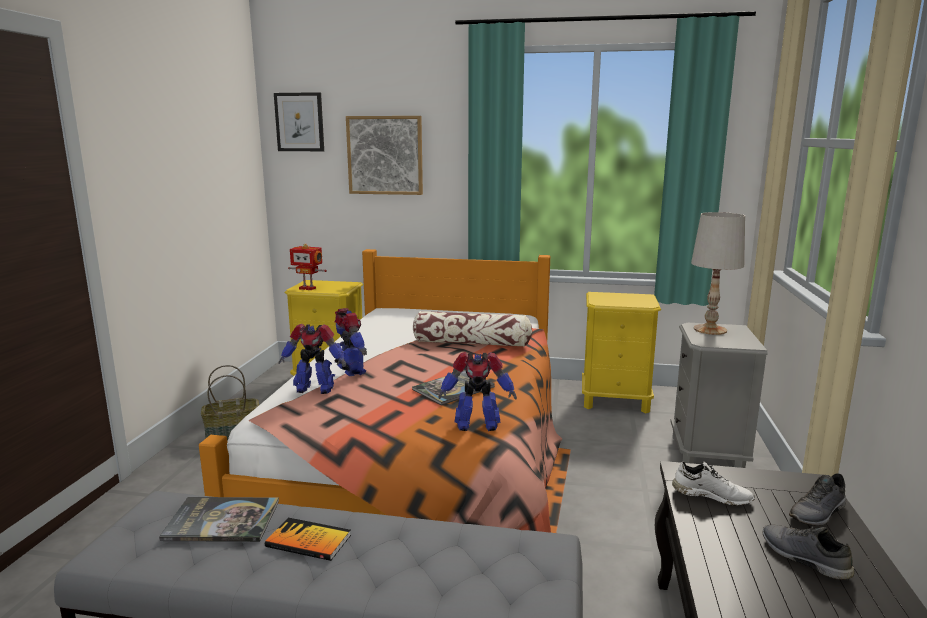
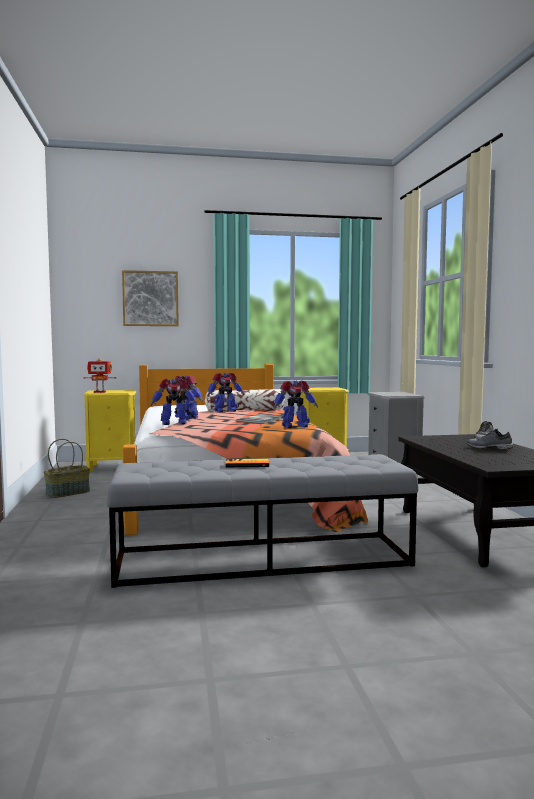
camera: 20 degrees left, 10 degrees down
(222, 521) = (185, 464): book -> none
(299, 122) = (84, 274): picture -> none
(429, 350) = (224, 411): none -> toy robot
(710, 329) = (386, 393): white table lamp -> none
(712, 495) = (433, 440): white shoe -> none

